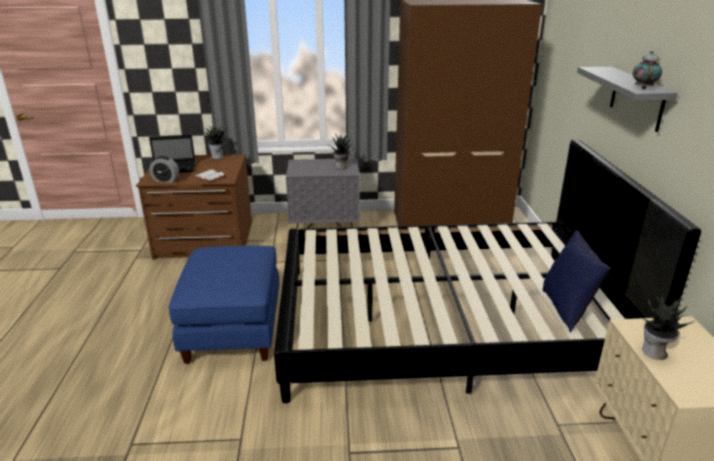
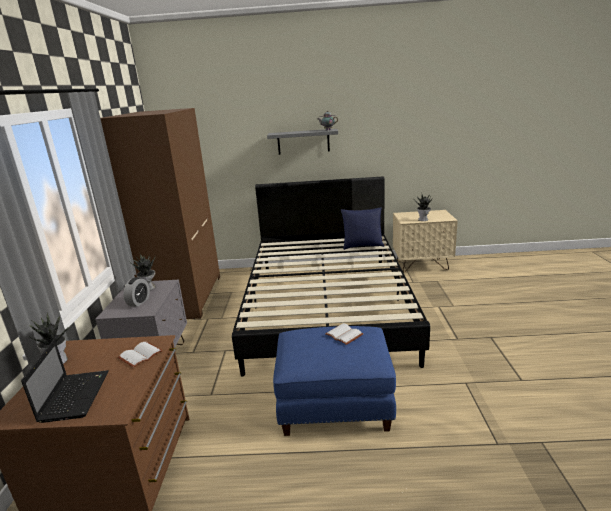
camera: 85 degrees left, 5 degrees down
(166, 180) = (127, 393): alarm clock -> alarm clock (139, 302)
(235, 270) = (345, 334): none -> white book

